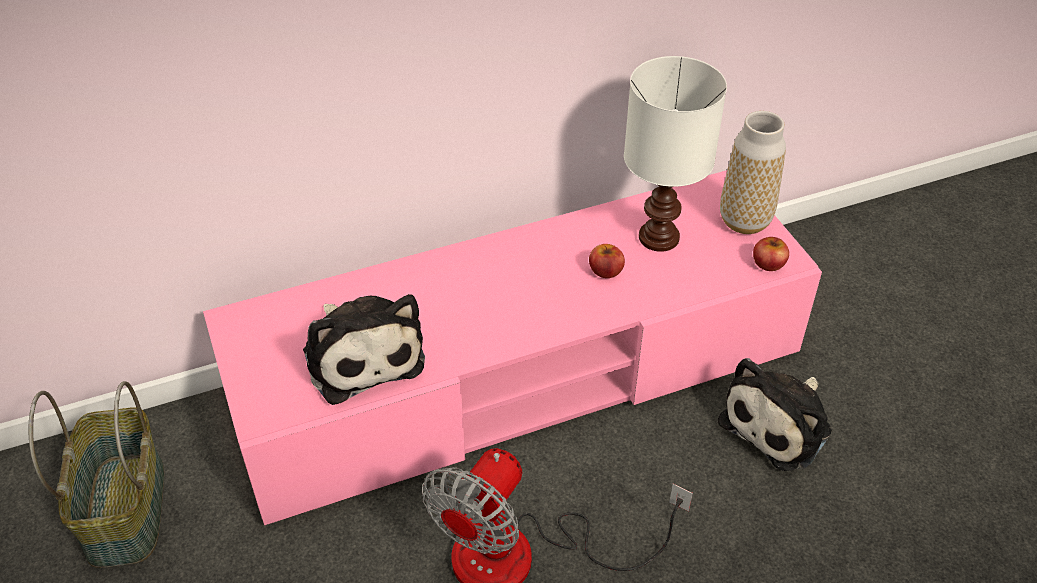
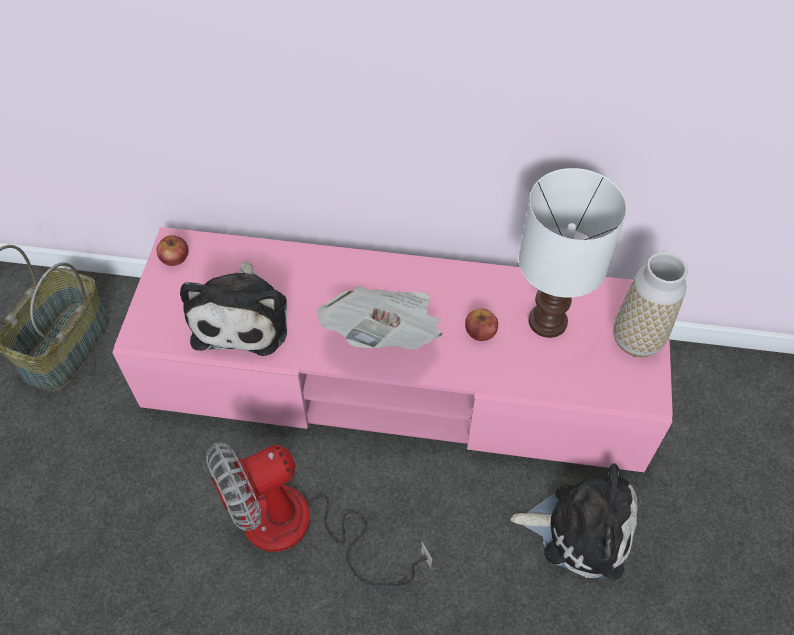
camera: 30 degrees right, 10 degrees up
(519, 309) = (385, 334): none -> newspaper
(768, 263) = (628, 391): apple -> apple (175, 257)
(780, 424) = (581, 528): plush toy -> plush toy turned 150 degrees counterclockwise

